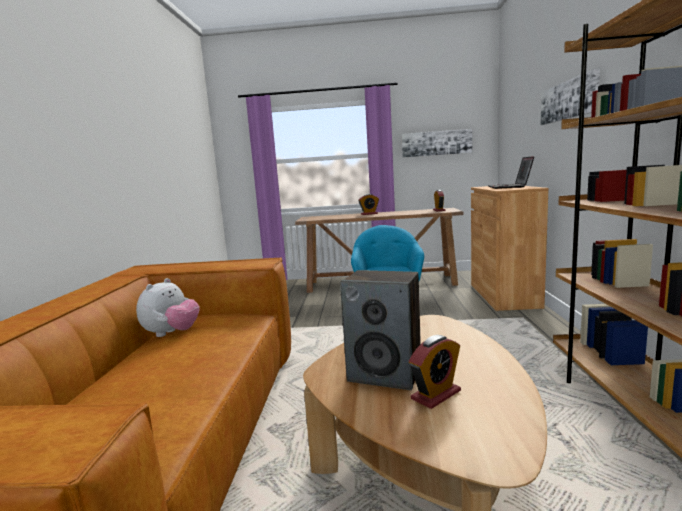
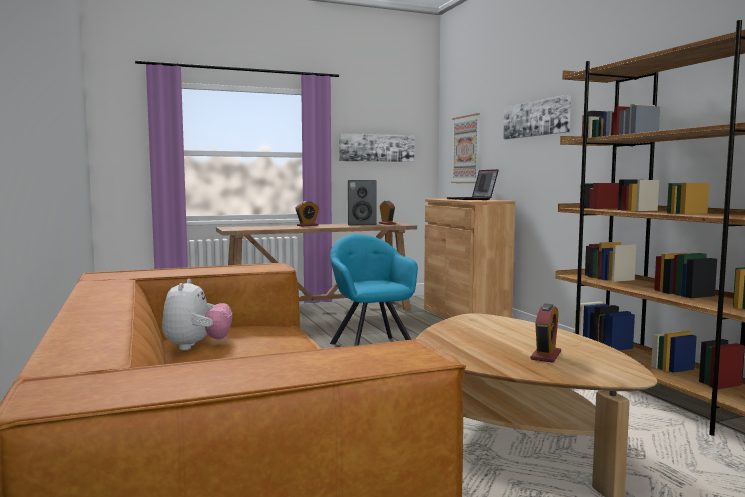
camera: 25 degrees left, 5 degrees down
(385, 374) = (489, 349): speaker -> speaker (362, 224)
(515, 137) = (466, 149): none -> picture

